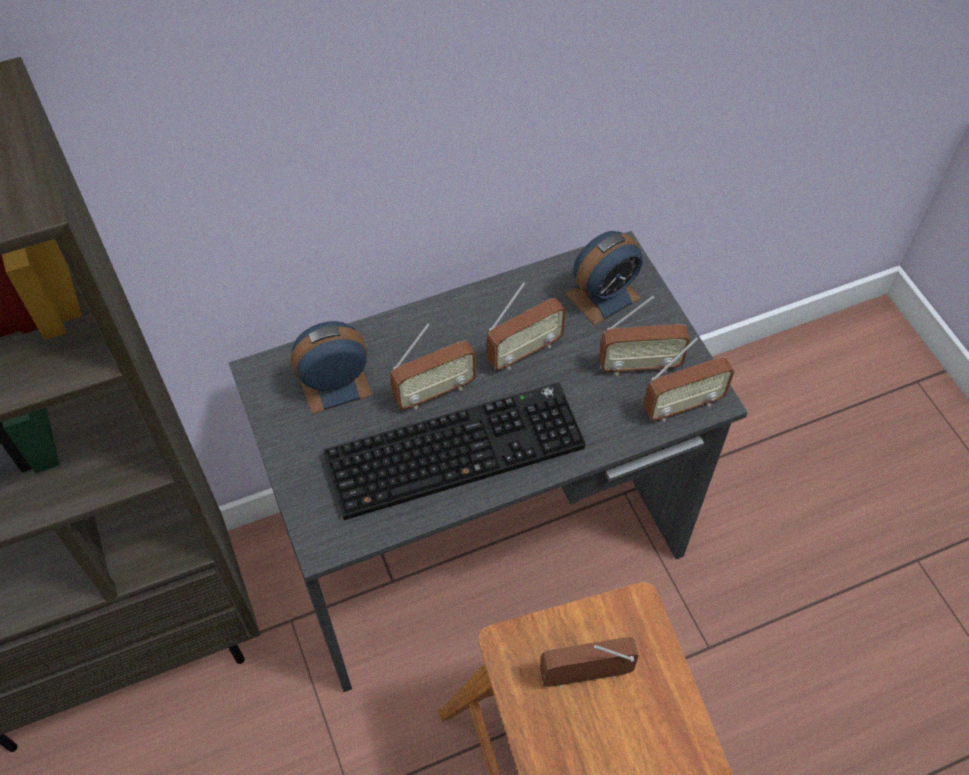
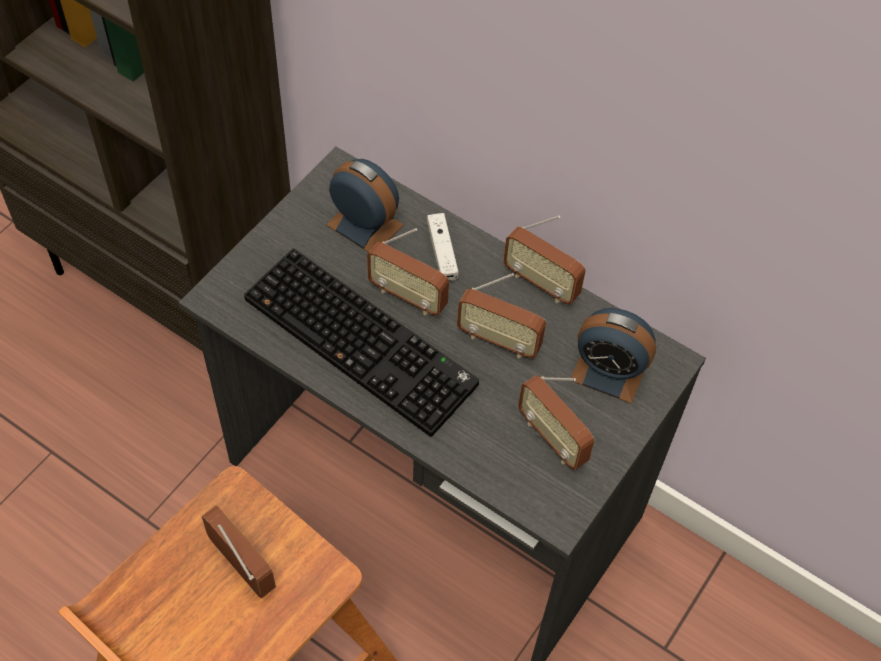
camera: 55 degrees right, 0 degrees up
(407, 344) = (442, 252): none -> white game controller
(682, 406) = (534, 495): radio -> radio (541, 283)

